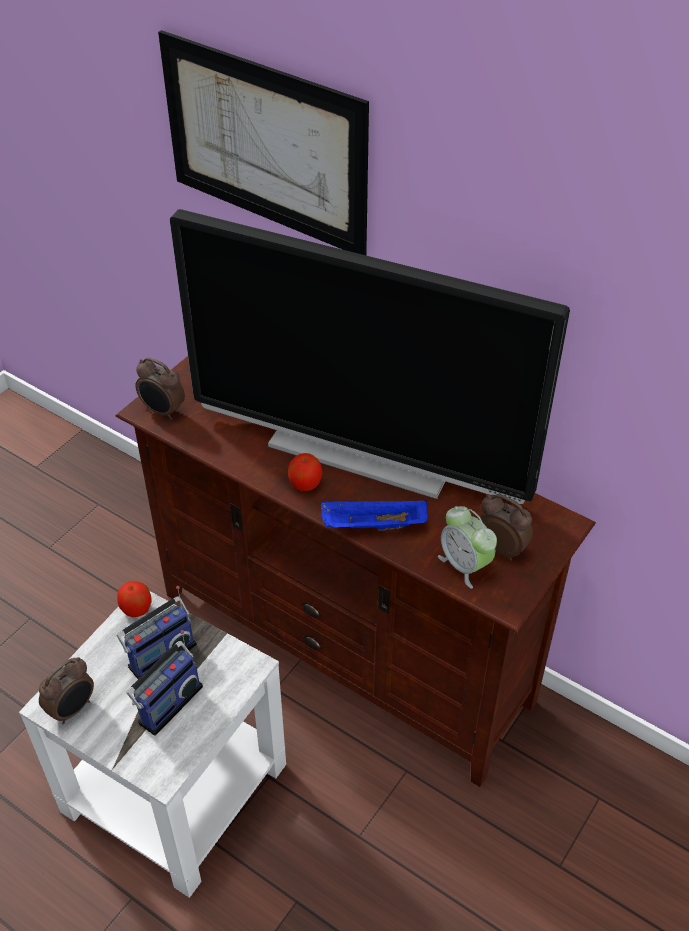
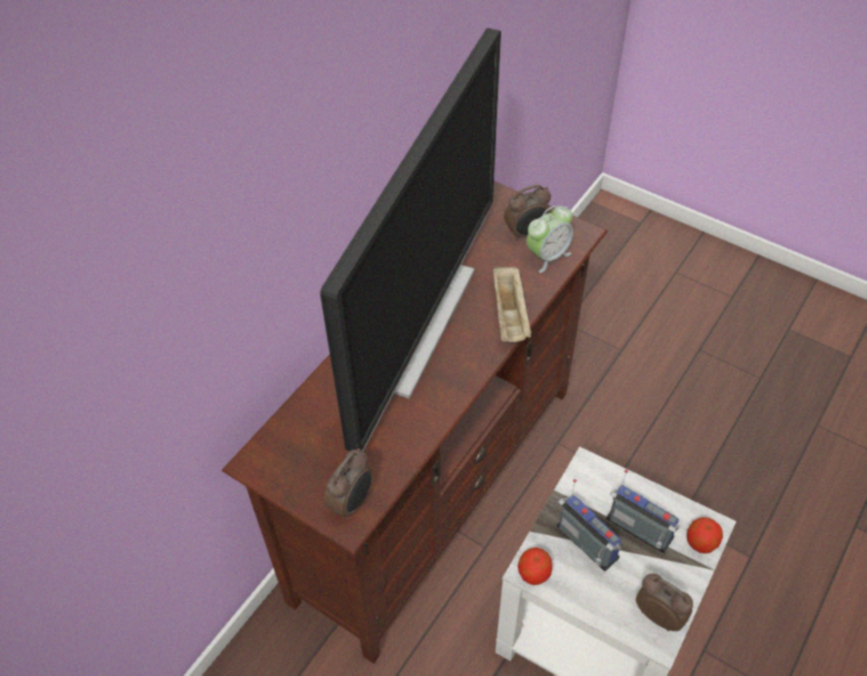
camera: 90 degrees left, 5 degrees up
(264, 144) = (221, 202): picture -> none
(305, 484) = (460, 366): apple -> apple (700, 543)
(372, 526) = (510, 315): blue tray -> beige tray
(501, 548) = (526, 233): alarm clock -> alarm clock turned 150 degrees counterclockwise

